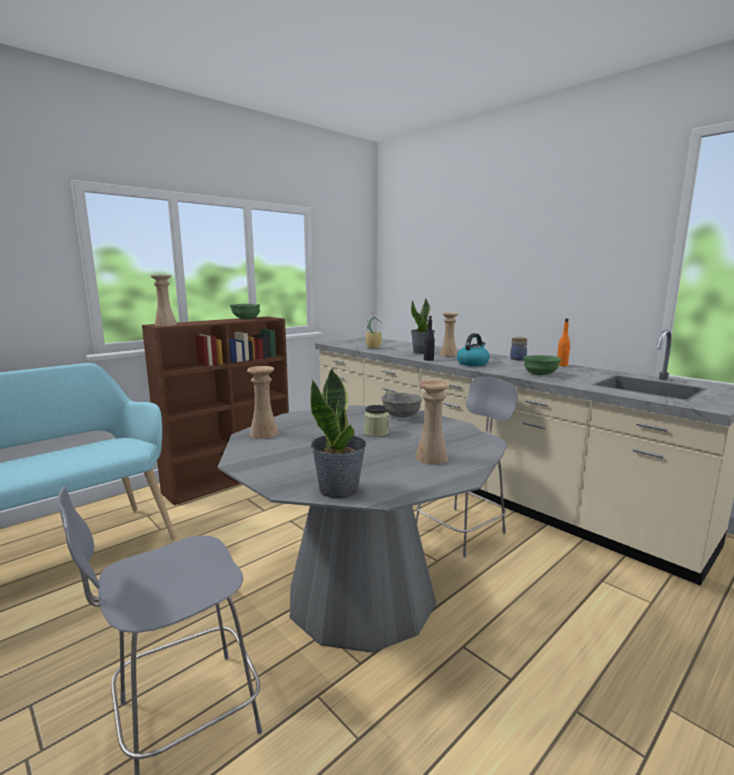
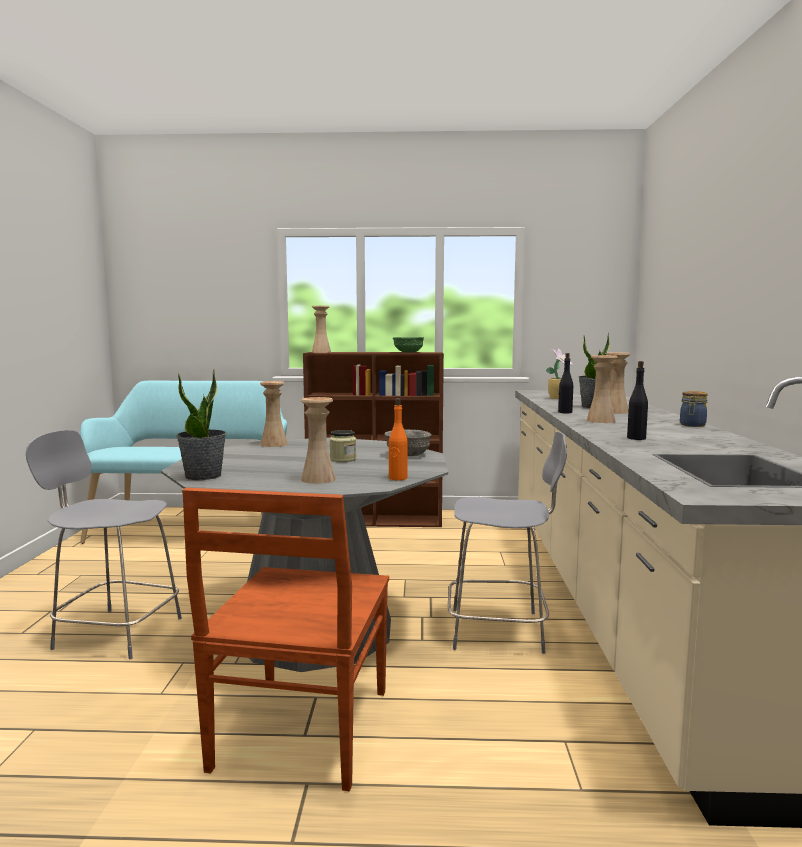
camera: 45 degrees right, 5 degrees down
(472, 363) = (600, 421): kettle -> beige vase
(505, 679) = (301, 731): none -> brown chair
(540, 374) = (636, 438): green bowl -> black bottle
(562, 365) = (728, 437): orange bottle -> orange bottle (397, 478)

